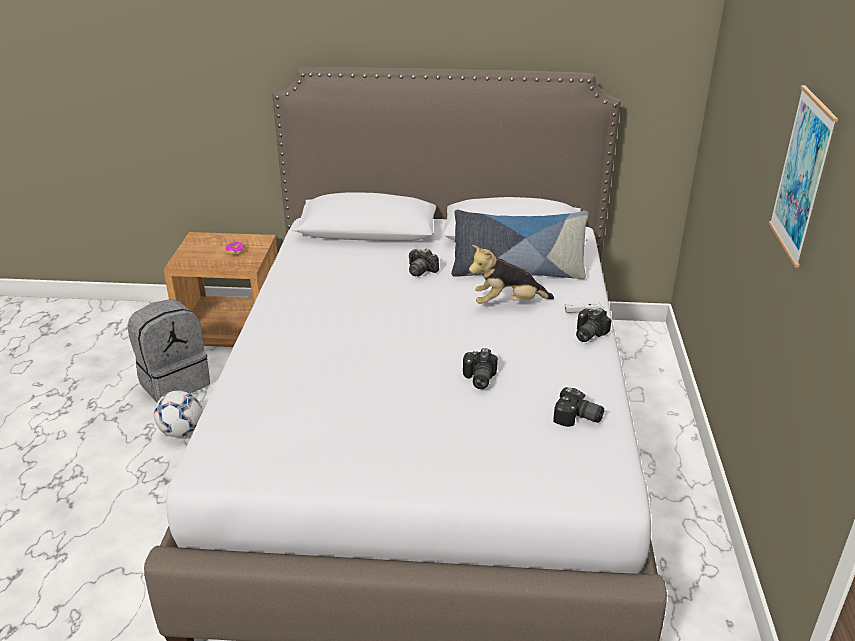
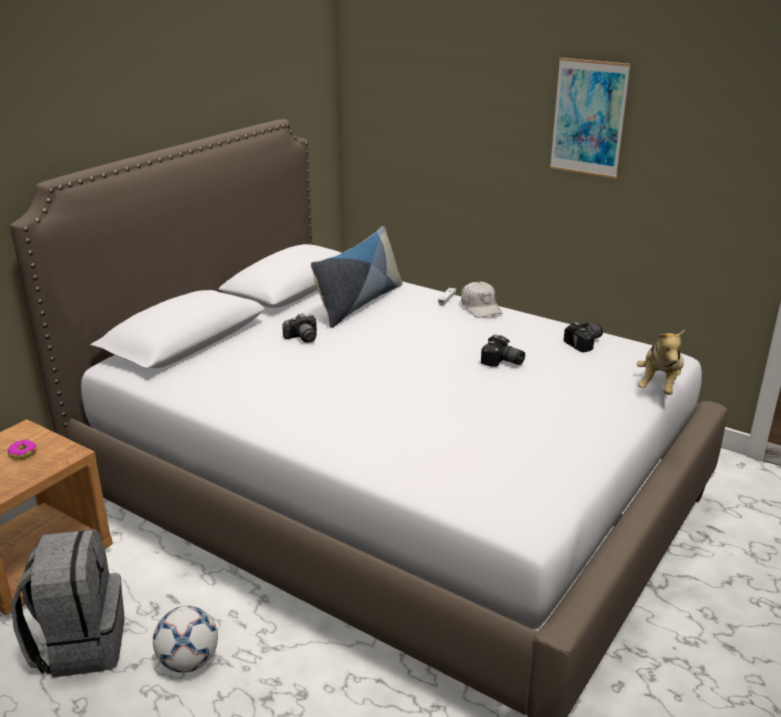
camera: 60 degrees left, 5 degrees down
(507, 303) = (403, 320): plush toy -> plush toy (659, 385)
(587, 334) = (480, 307): camera -> white cap

